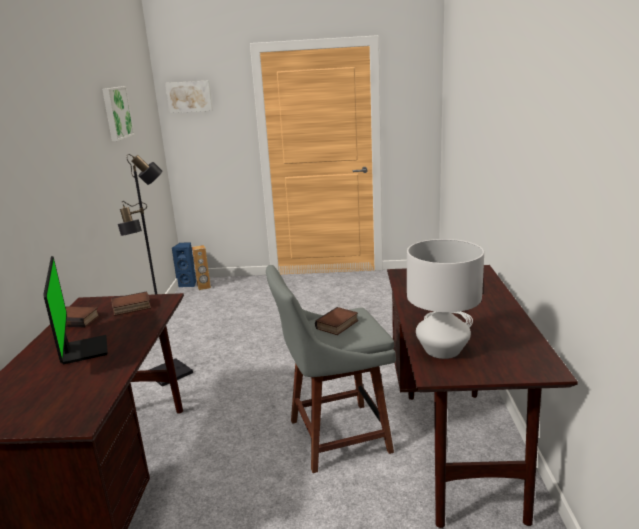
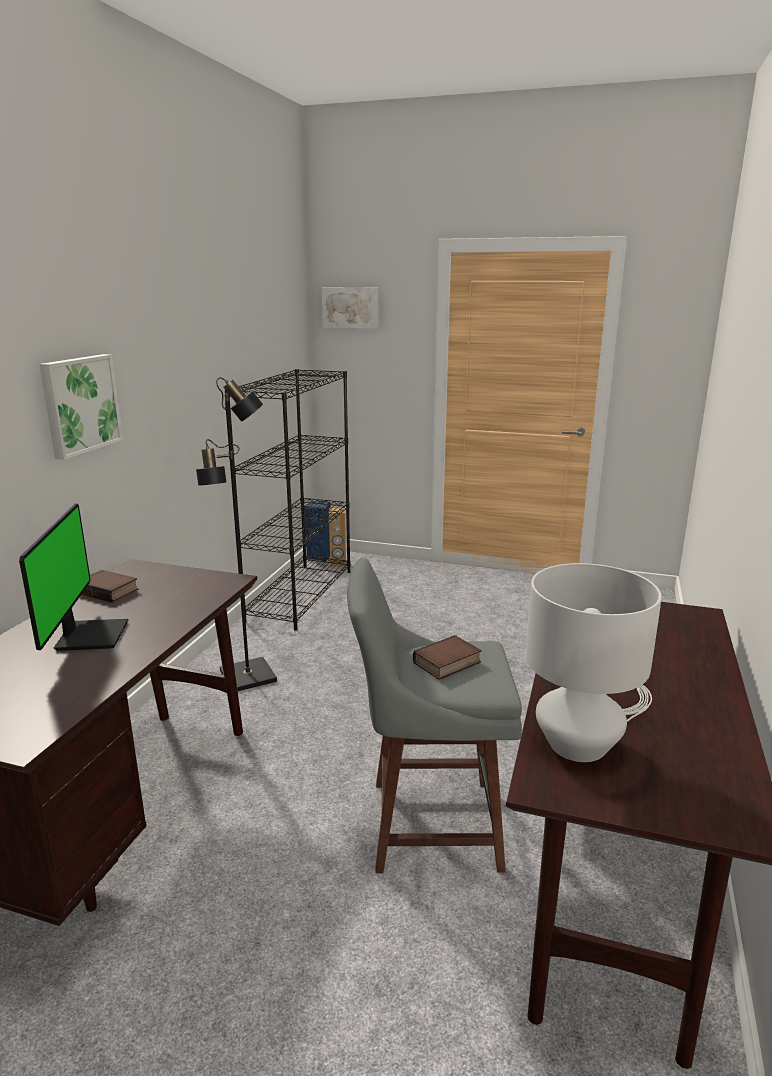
camera: 15 degrees right, 0 degrees up
(116, 113) = (237, 321): picture -> picture (79, 404)
(131, 308) = (181, 585): book -> none
(184, 312) = (300, 594): none -> black bookcase

